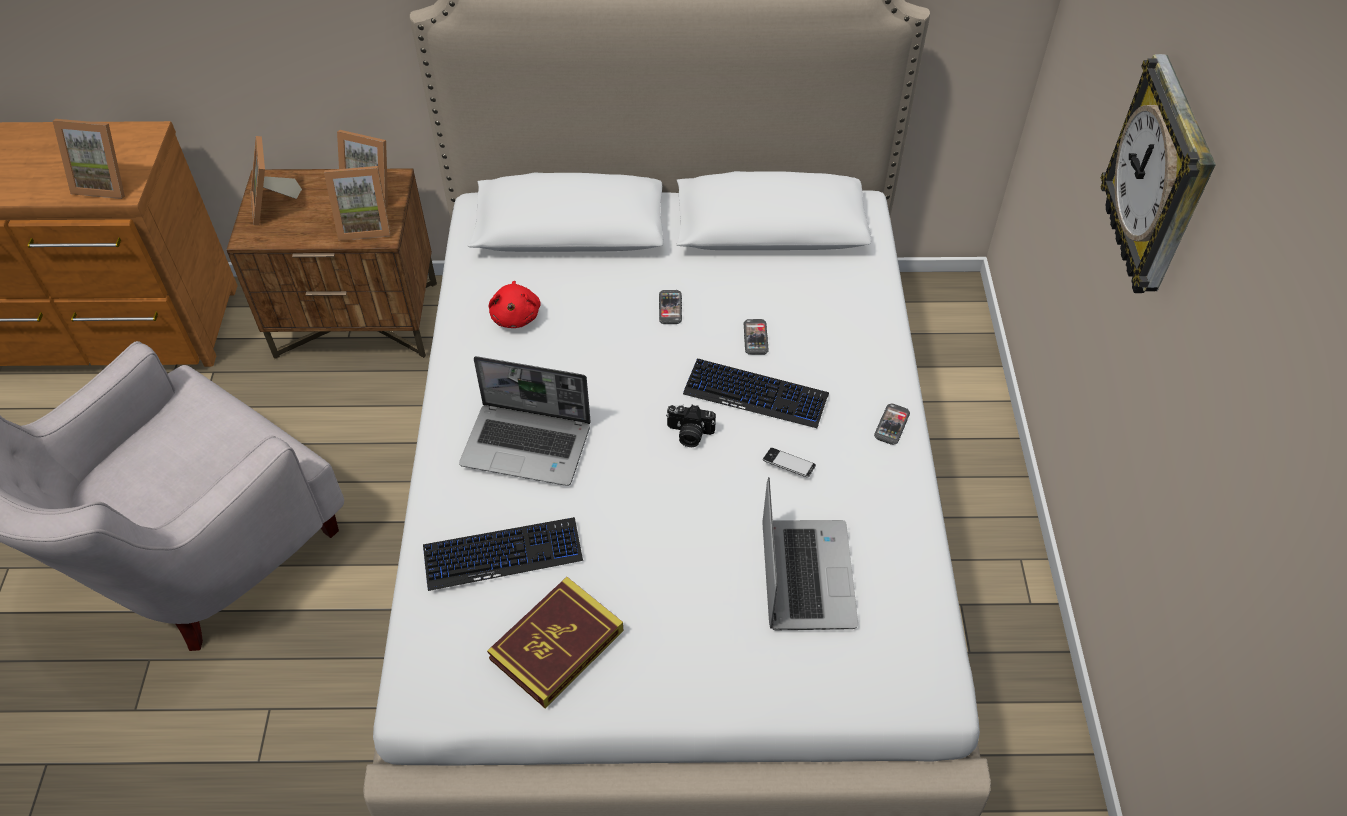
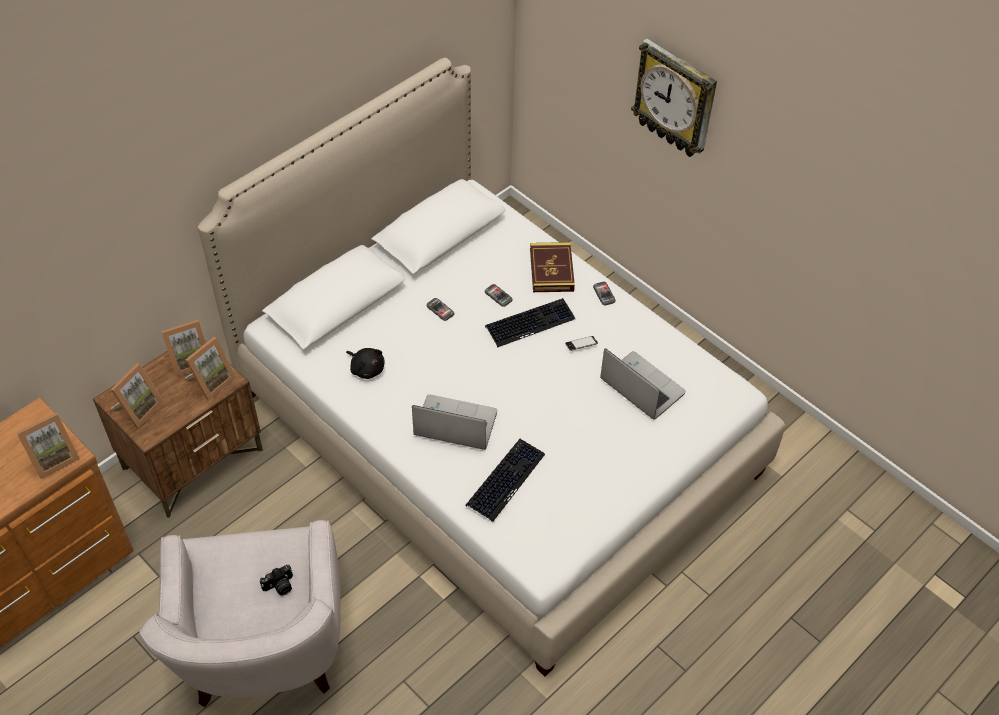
camera: 45 degrees left, 0 degrees up
(274, 205) = (138, 409): picture frame -> picture frame turned 90 degrees counterclockwise
(516, 315) = (366, 368): red plush toy -> black plush toy
(528, 445) = (454, 425): laptop -> laptop turned 135 degrees counterclockwise
(557, 645) = (576, 497): book -> book (551, 270)
(689, 434) = (522, 363): camera -> camera (279, 586)

